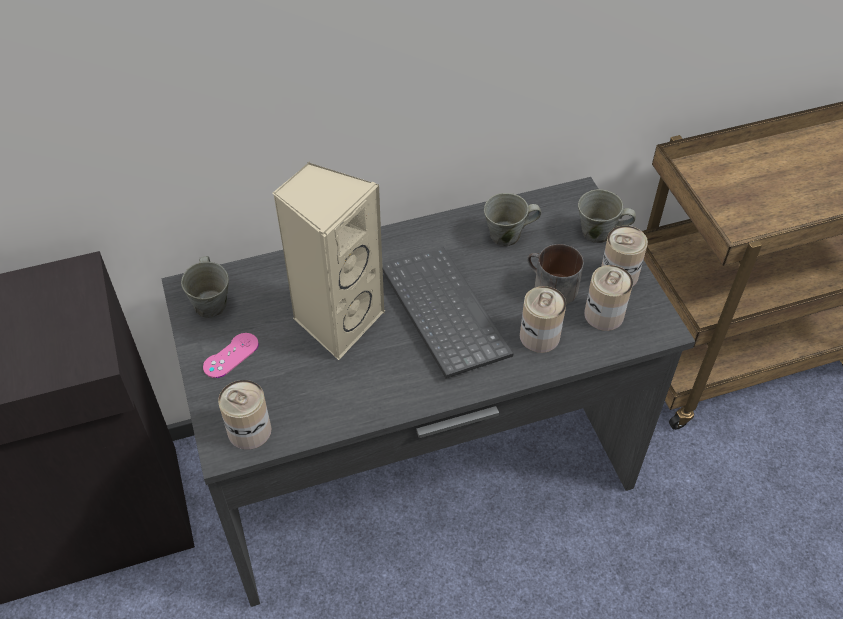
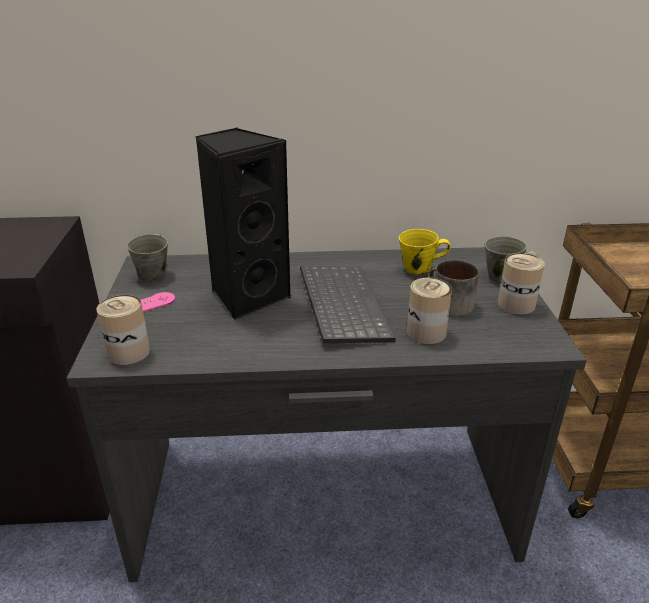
camera: 15 degrees right, 20 degrees down
(337, 320) = (248, 296): beige speaker -> black speaker
(507, 235) = (419, 269): grey mug -> yellow mug
(604, 315) = (494, 328): can -> none

